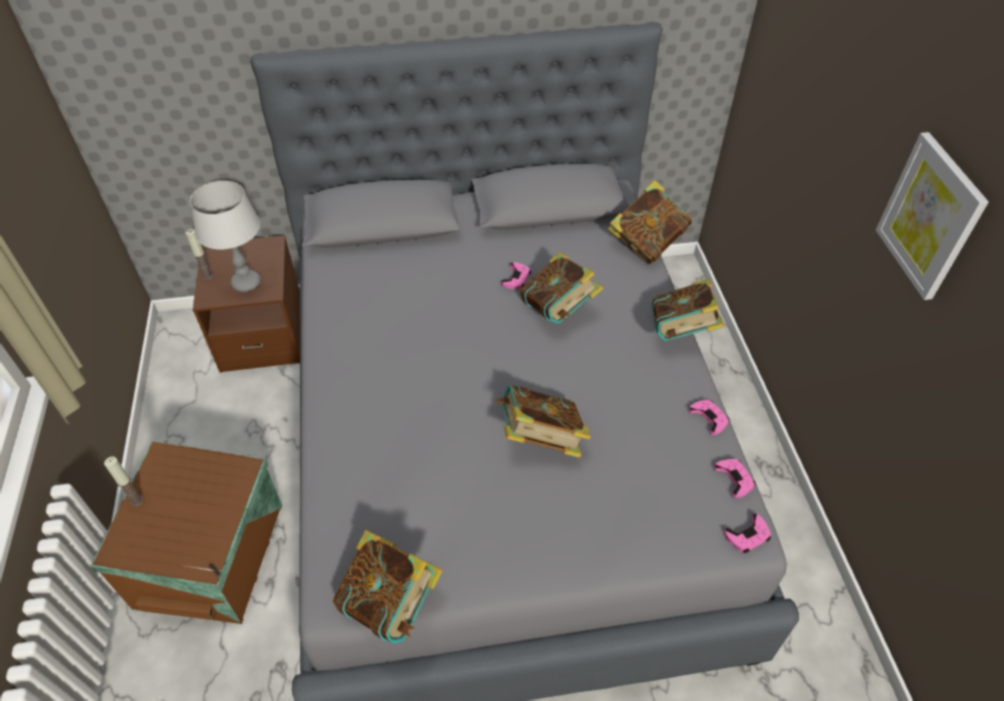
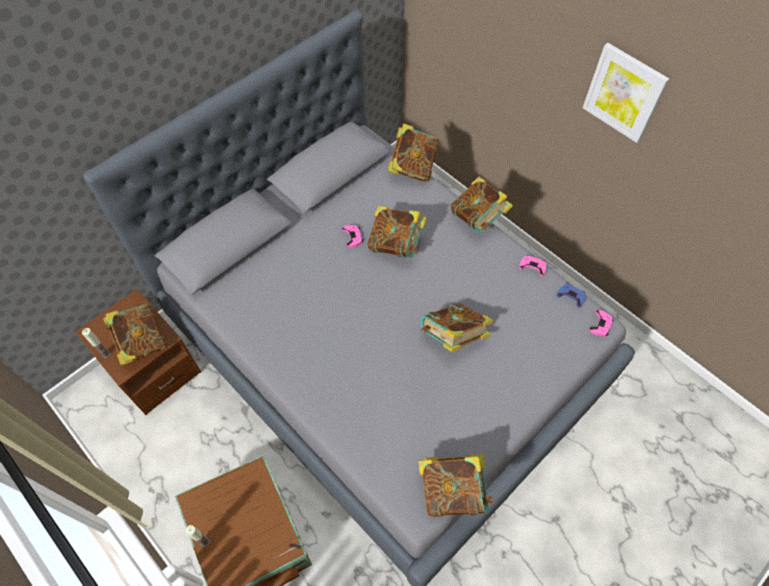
camera: 35 degrees left, 10 degrees up
(246, 283) = (141, 342): grey table lamp -> book
(734, 479) = (571, 296): pink game controller -> blue game controller

